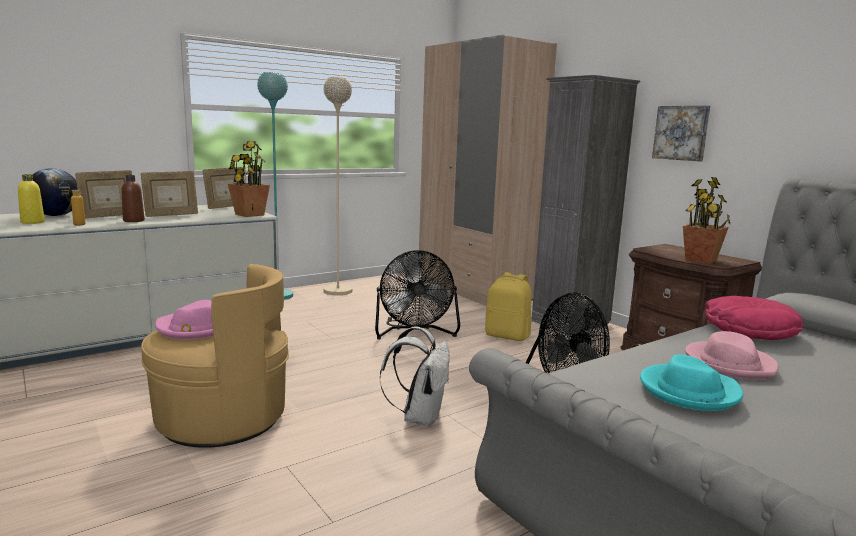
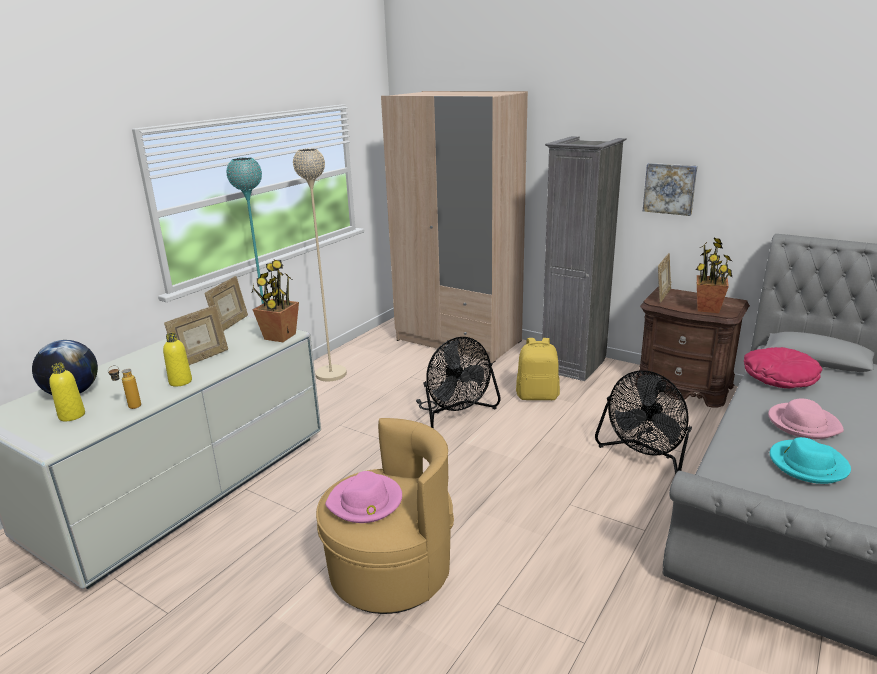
camera: 20 degrees left, 10 degrees up
(109, 216) = (137, 379): picture frame -> picture frame (662, 296)
(134, 221) = (180, 381): brown bottle -> yellow bottle
(420, 417) = (550, 514): white backpack -> none

